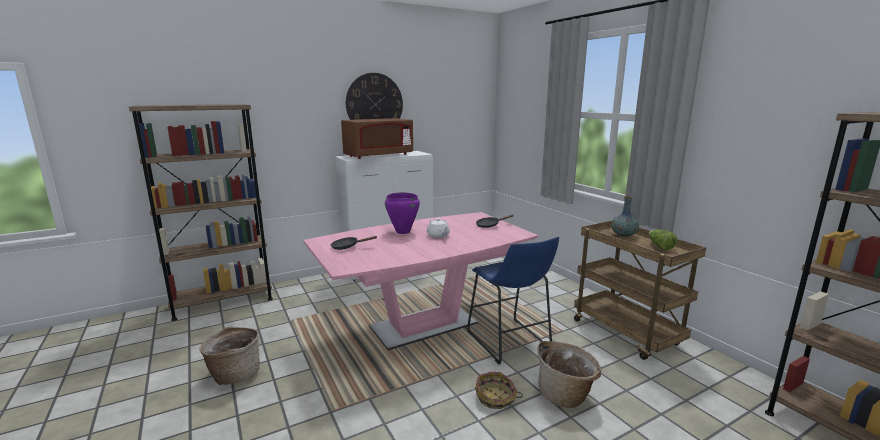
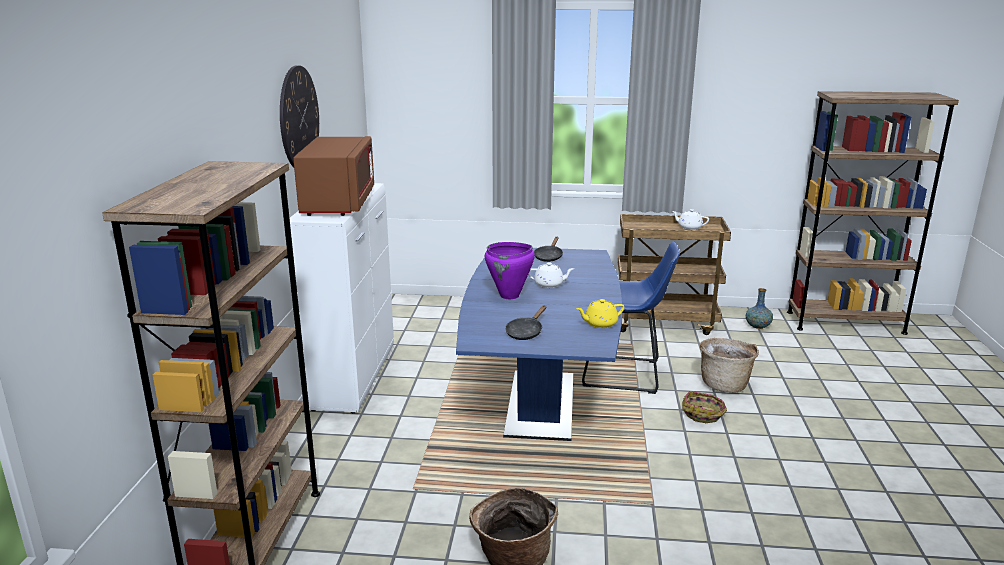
camera: 55 degrees left, 5 degrees up
(388, 260) = (600, 323): none -> yellow teapot
(423, 325) = (540, 405): pink dining table -> blue dining table
(623, 235) = (648, 226): vase -> vase (758, 326)
(659, 246) = (689, 227): lettuce -> white teapot

